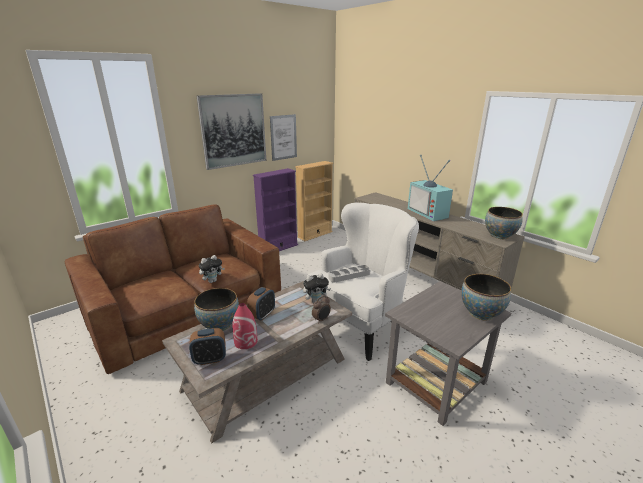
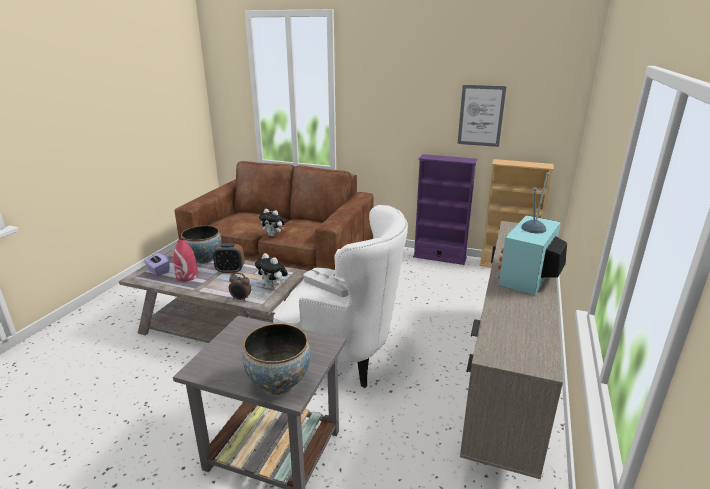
camera: 60 degrees right, 0 degrees up
(210, 359) = (158, 271): alarm clock -> purple tissue box
(233, 130) = (409, 96): picture -> none
(499, 236) = (521, 352): bowl -> none

